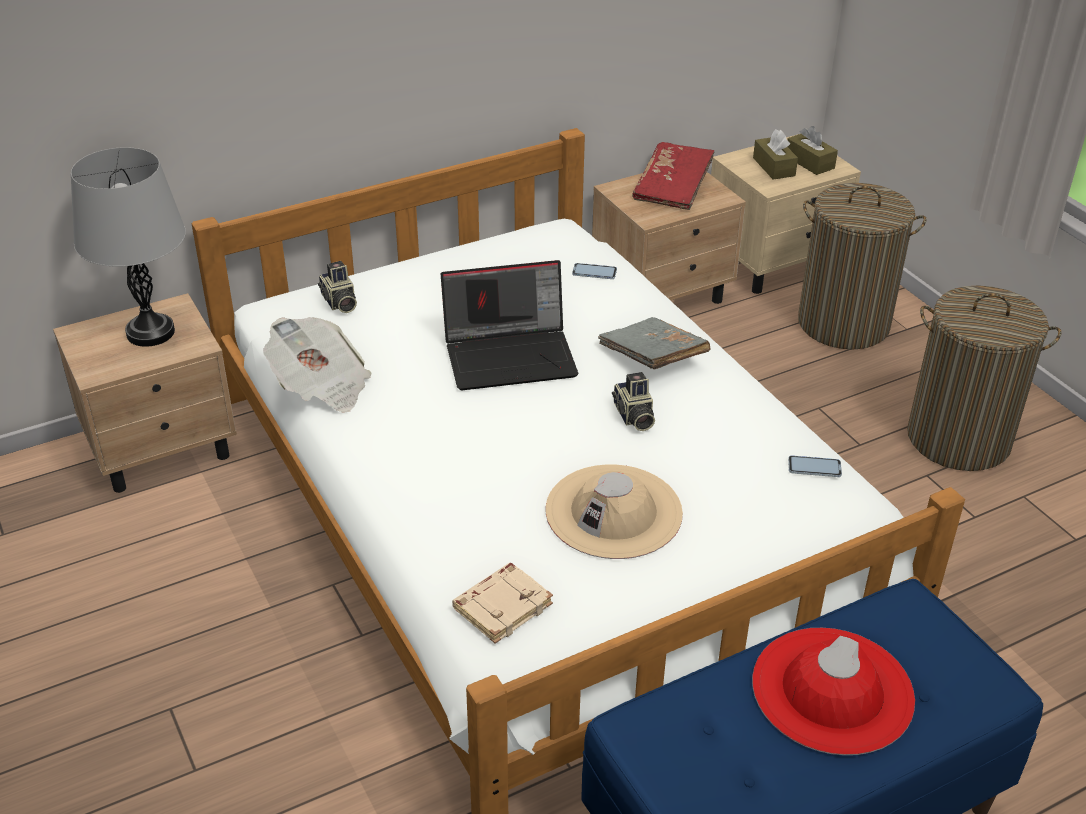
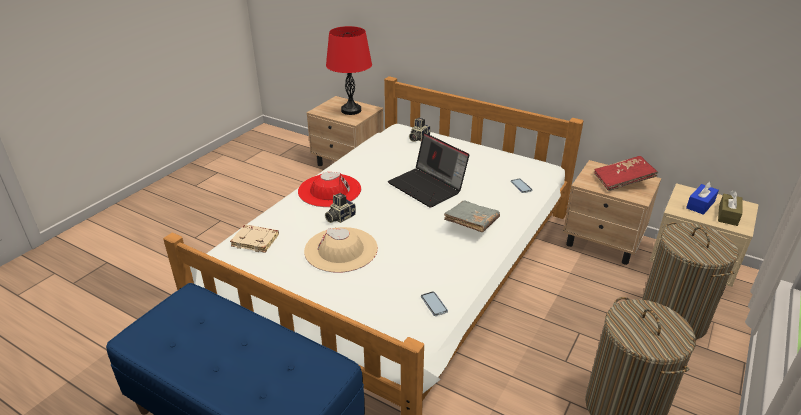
camera: 60 degrees right, 5 degrees down
(150, 332) = (351, 110): grey table lamp -> red table lamp
(321, 386) = (360, 154): newspaper -> none
(633, 417) = (417, 233): camera -> camera (339, 217)
(773, 167) = (700, 205): brown tissue box -> blue tissue box
(832, 690) = (246, 354): red hat -> red hat (329, 190)

